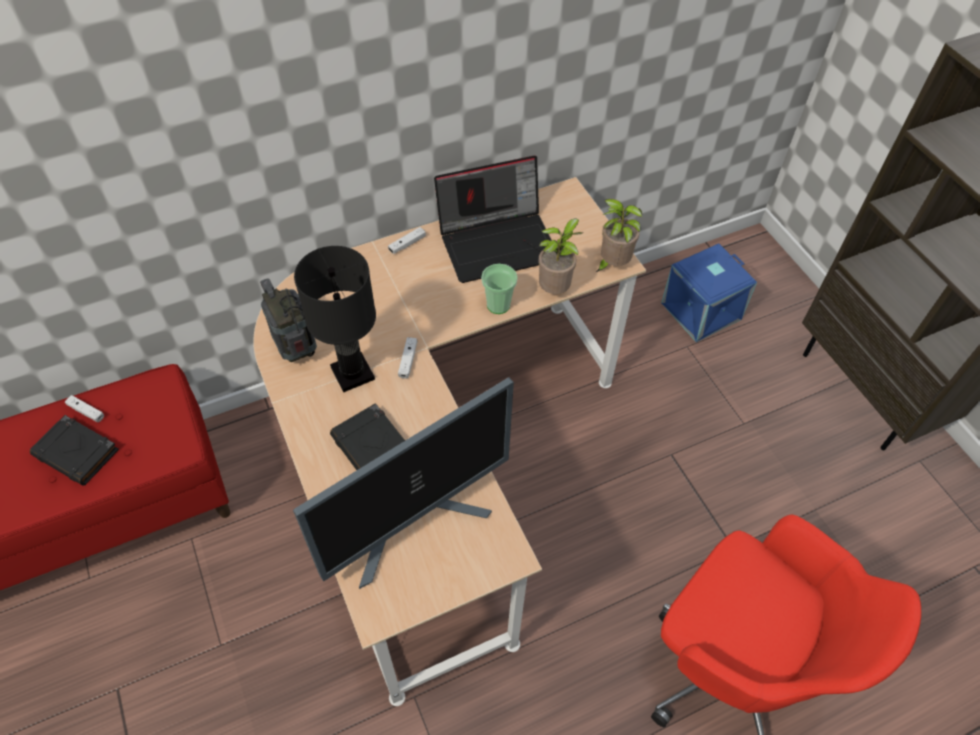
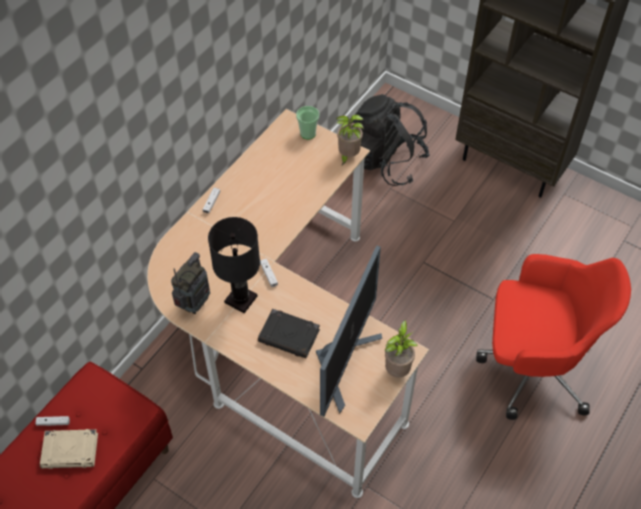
camera: 30 degrees left, 0 degrees up
(77, 453) = (71, 450): black book -> beige book
(297, 350) = (194, 303): radio -> radio turned 90 degrees clockwise
(498, 242) = (269, 174): laptop -> none
(498, 305) = (298, 214): cup -> cup (308, 133)
(555, 290) = (325, 188): potted plant -> potted plant (397, 369)
(701, 312) = (385, 161): blue storage box -> black backpack

